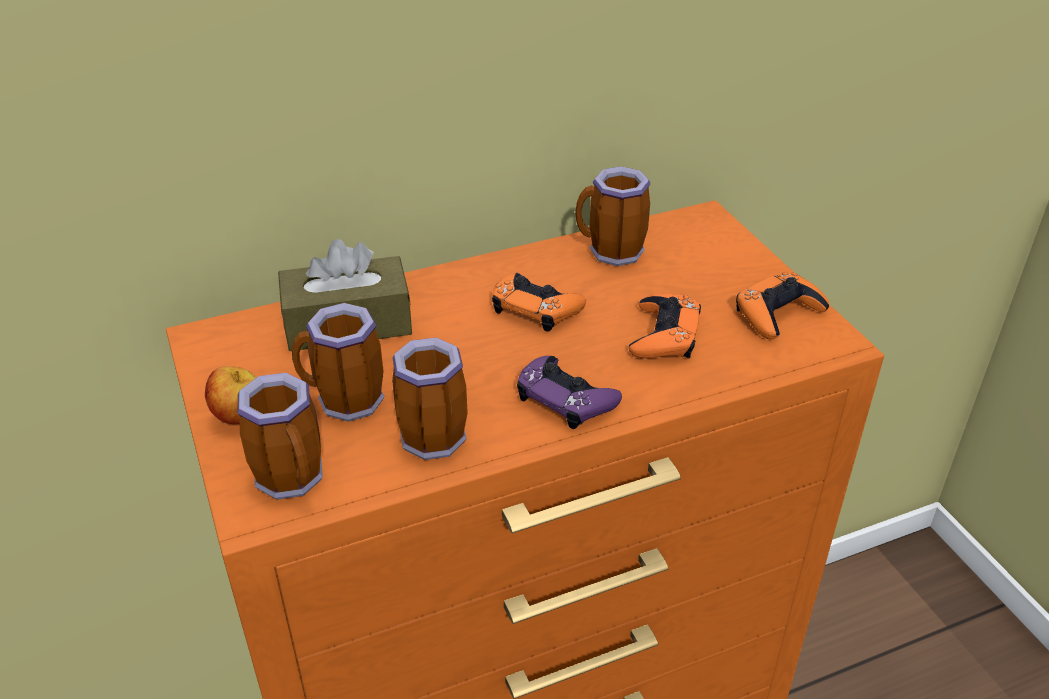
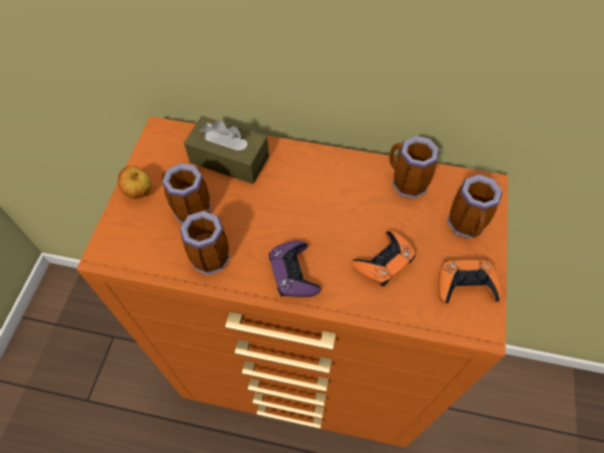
camera: 35 degrees right, 20 degrees up
(295, 479) = (134, 245): mug -> mug (467, 226)
(535, 308) = (330, 201): orange game controller -> none

